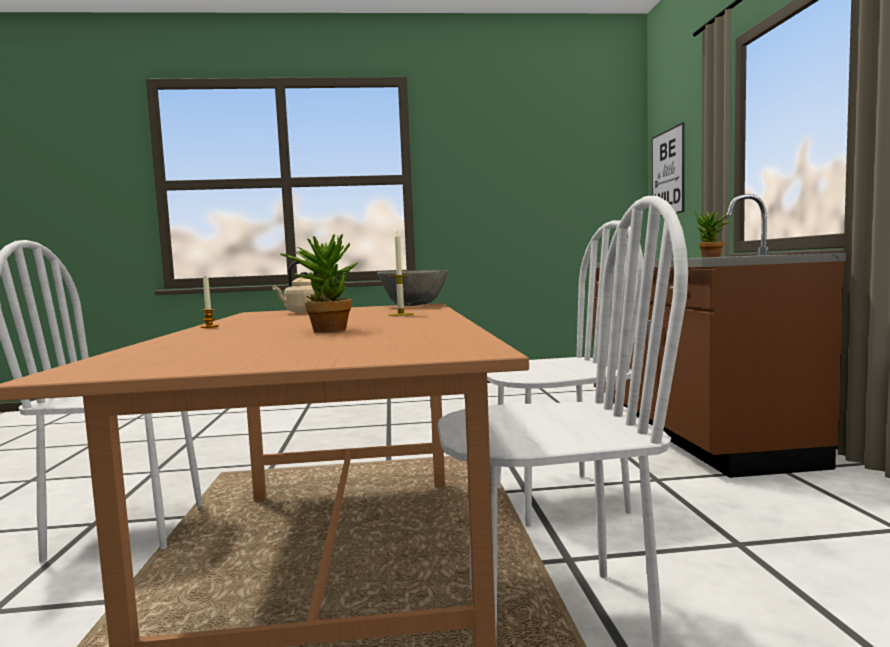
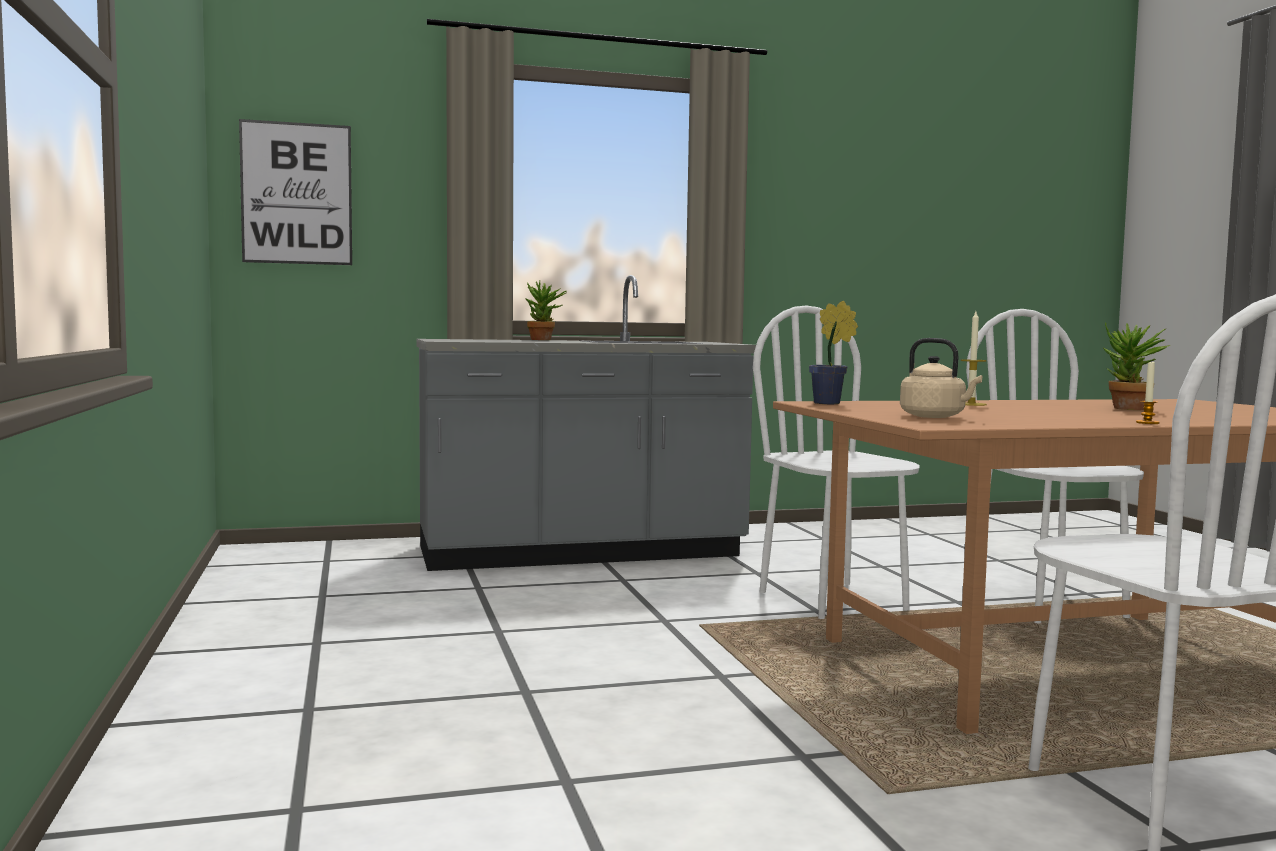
camera: 100 degrees left, 0 degrees up
(414, 305) = (830, 403): grey bowl -> potted plant
(686, 430) = (581, 554): brown counter -> grey counter

